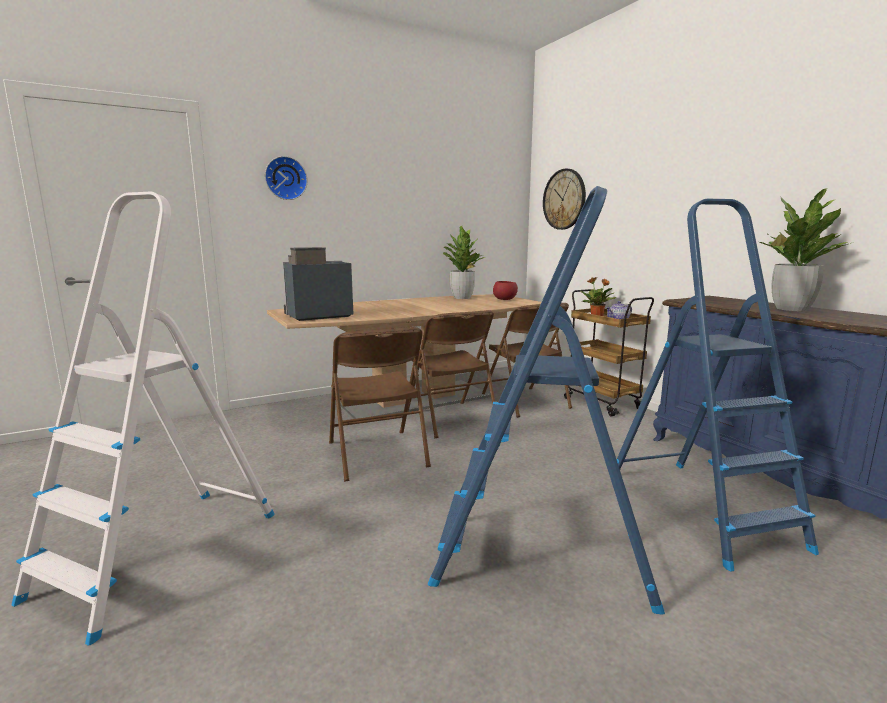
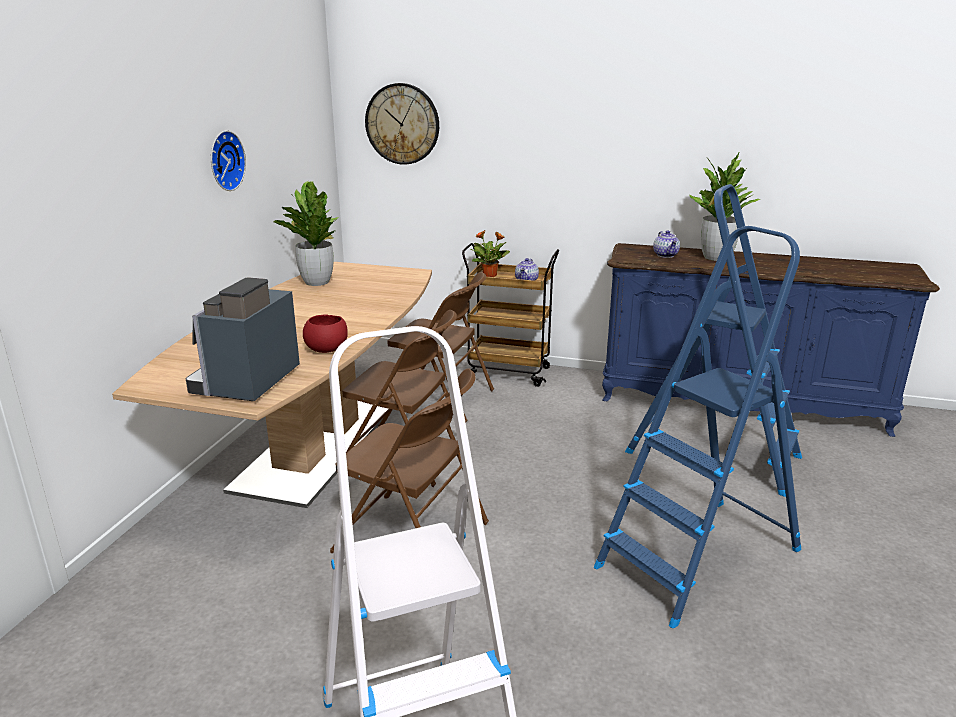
camera: 45 degrees left, 10 degrees up
(285, 178) = (77, 150): wall clock -> wall clock (224, 160)
(505, 299) = (376, 273): red bowl -> red bowl (327, 349)
(734, 303) = (666, 255): none -> teapot

